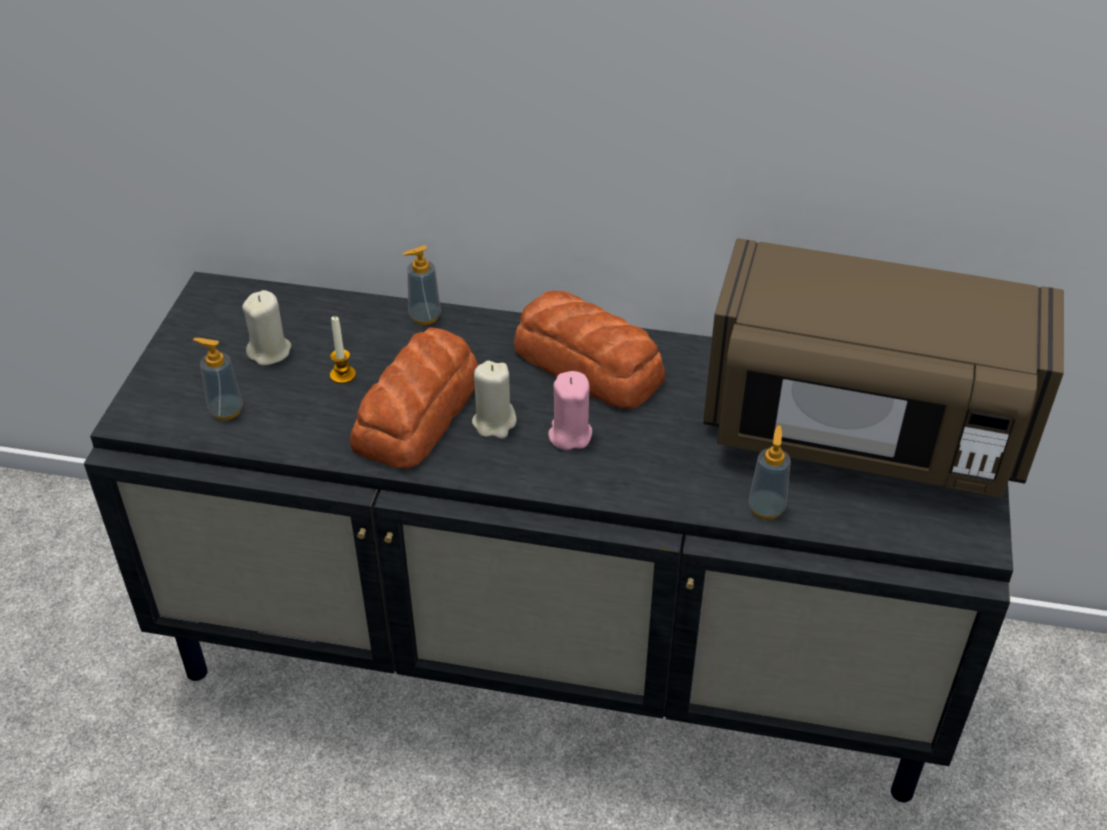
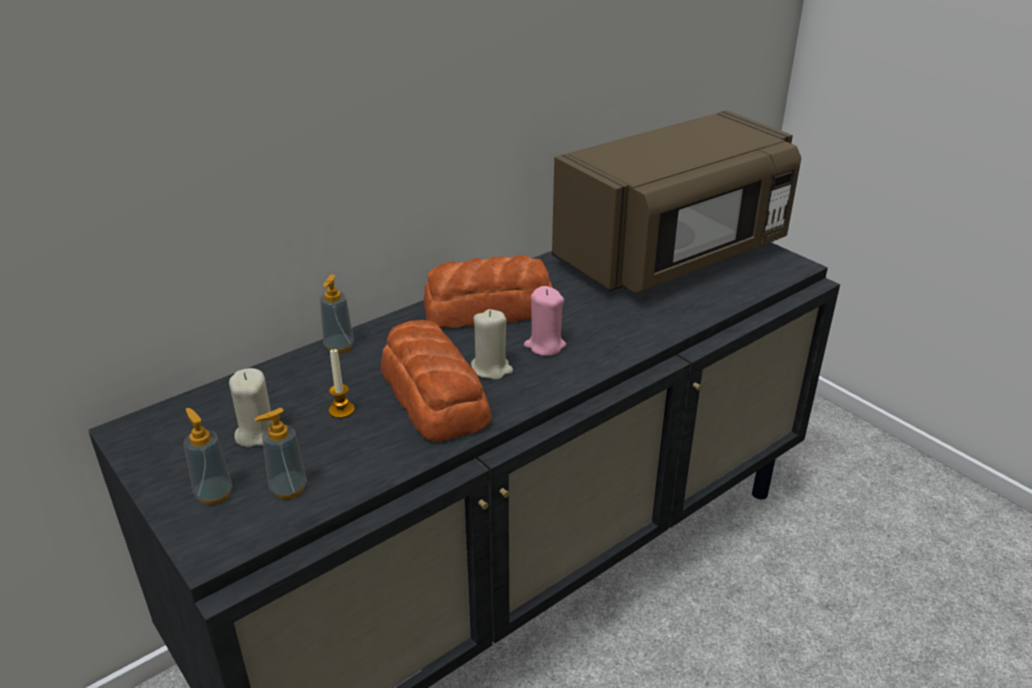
camera: 50 degrees left, 10 degrees down
(766, 508) = (698, 311): soap dispenser -> soap dispenser (214, 494)

